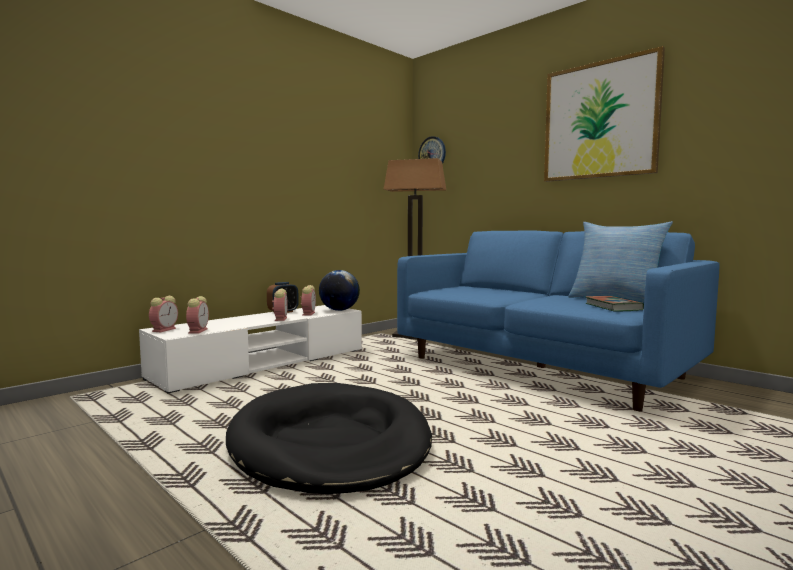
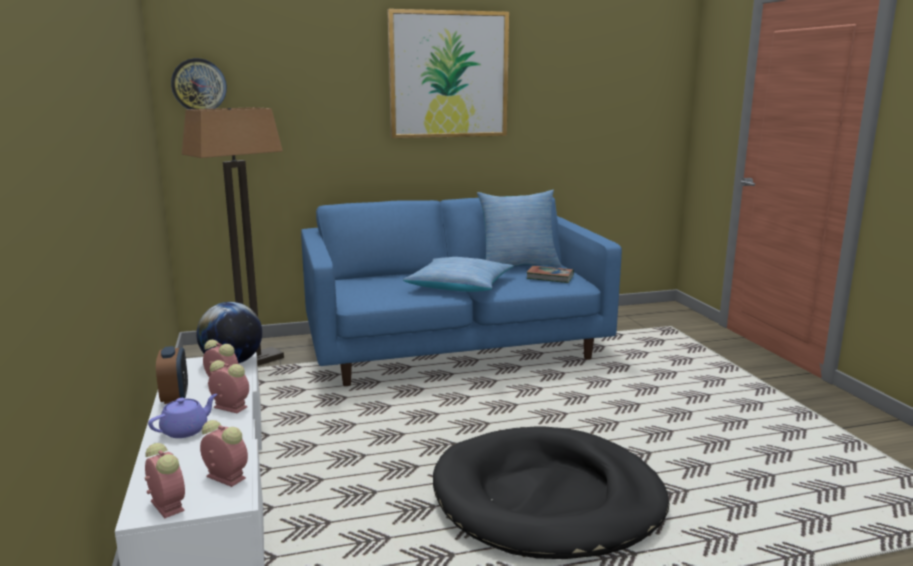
camera: 60 degrees left, 10 degrees up
(246, 319) = (186, 430): none -> purple teapot
(520, 298) = (460, 285): none -> pillow

